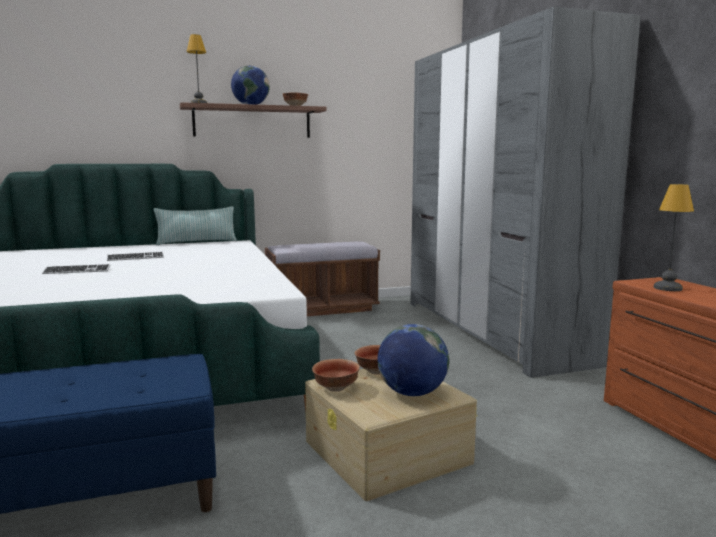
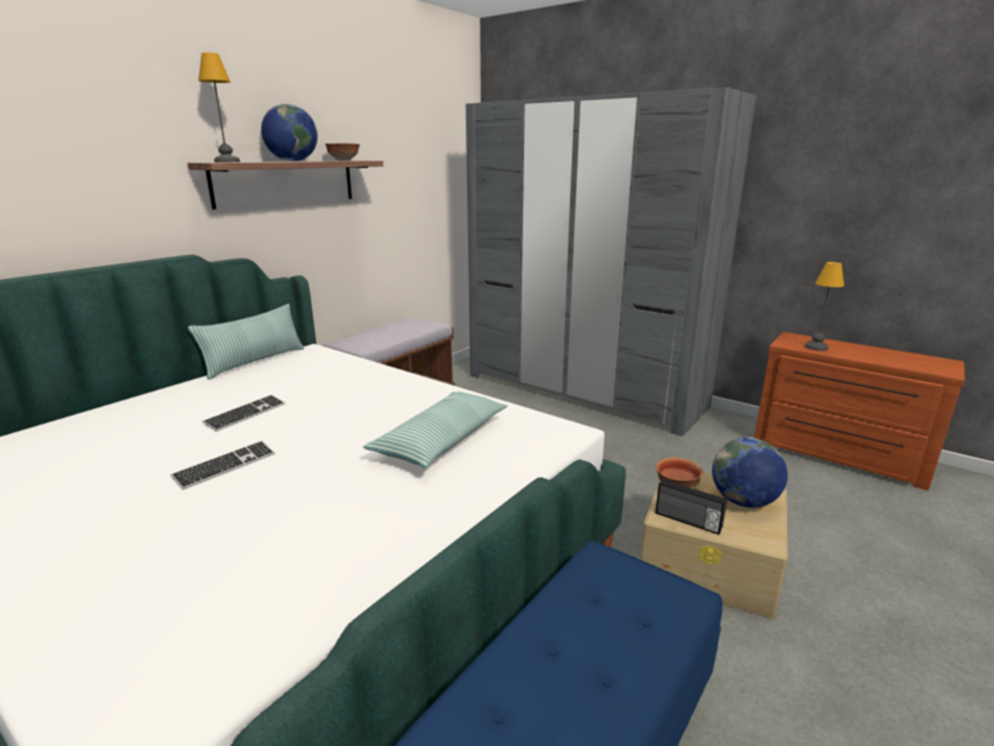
camera: 35 degrees left, 10 degrees up
(195, 281) = (441, 440): none -> pillow
(336, 388) = (687, 521): bowl -> radio

